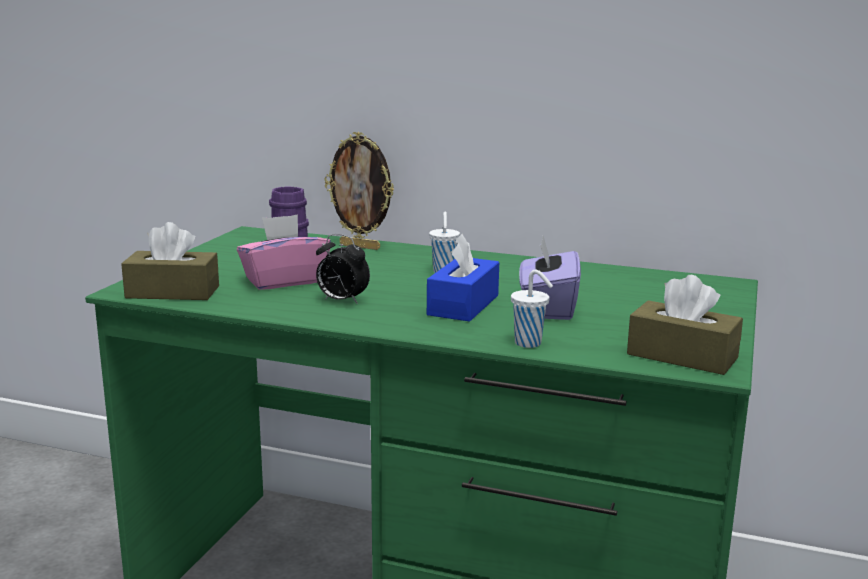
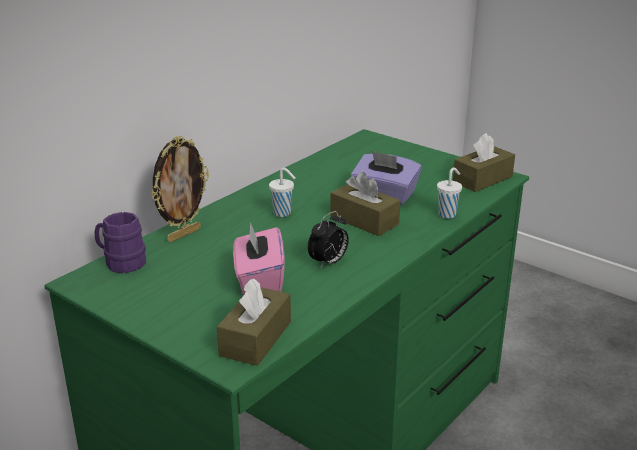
camera: 70 degrees left, 10 degrees up
(463, 305) = (364, 220): blue tissue box -> brown tissue box

